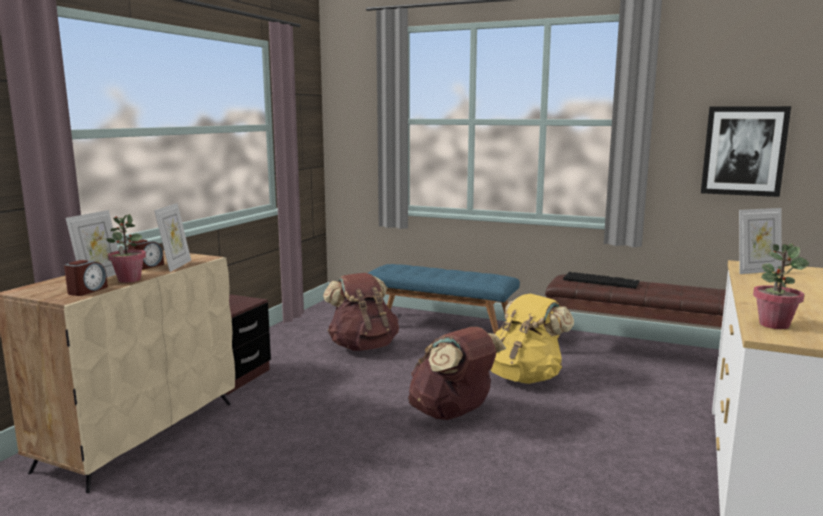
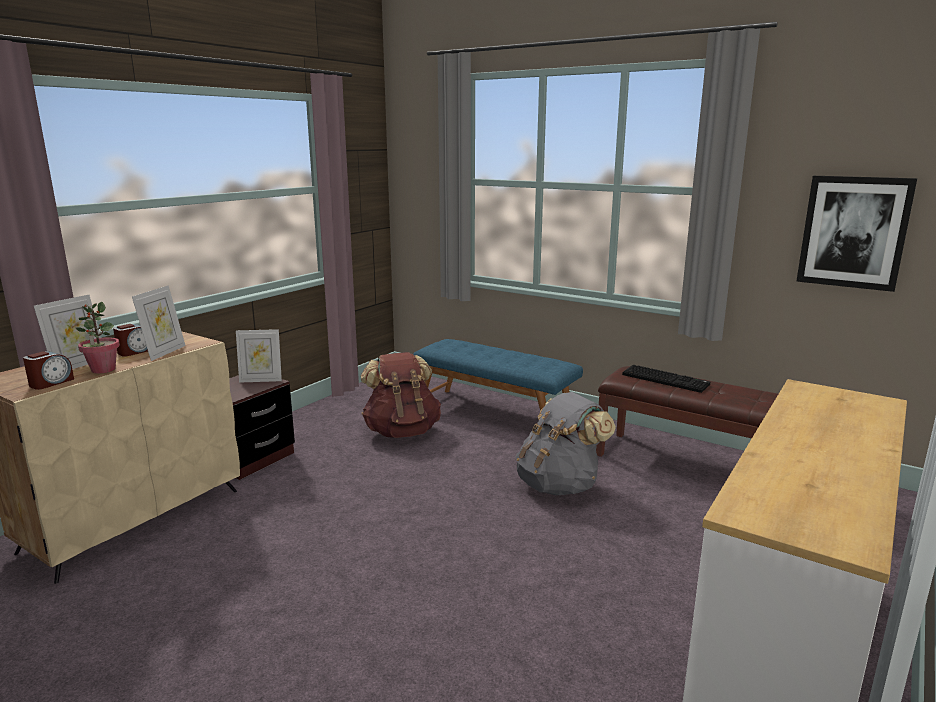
camera: 10 degrees right, 5 degrees up
(452, 413) = (458, 525): brown backpack -> none
(525, 377) = (560, 485): yellow backpack -> grey backpack
(756, 271) = (809, 400): picture frame -> picture frame (261, 380)
(774, 324) = (761, 495): potted plant -> none

